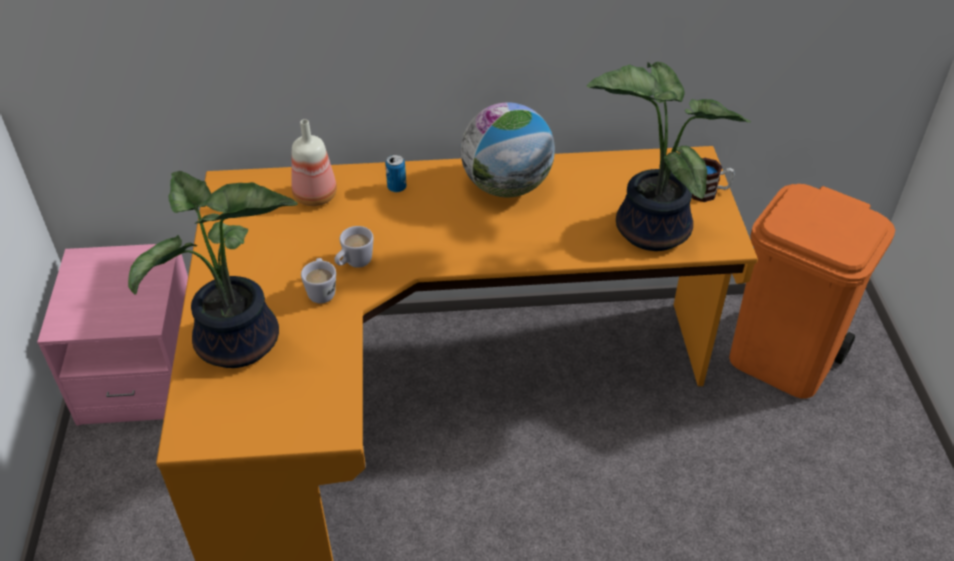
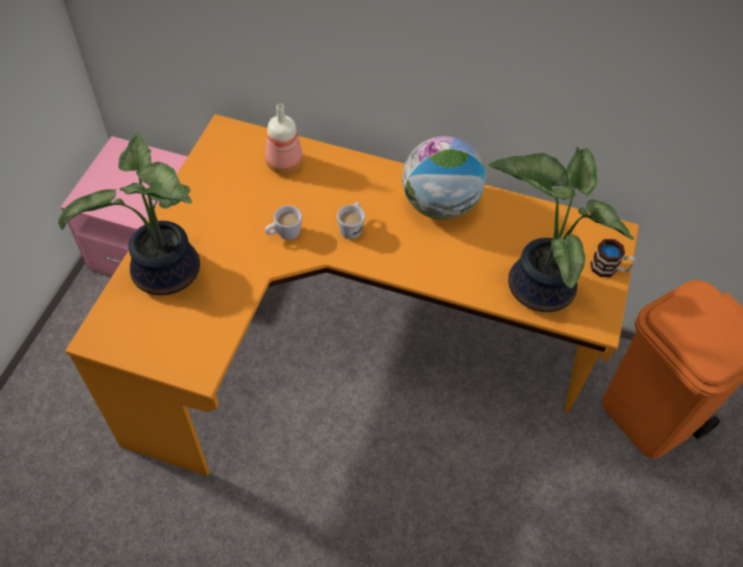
camera: 20 degrees right, 10 degrees up
(321, 291) = (248, 250): white mug -> white mug (352, 228)
(397, 187) = (351, 177): can -> none

